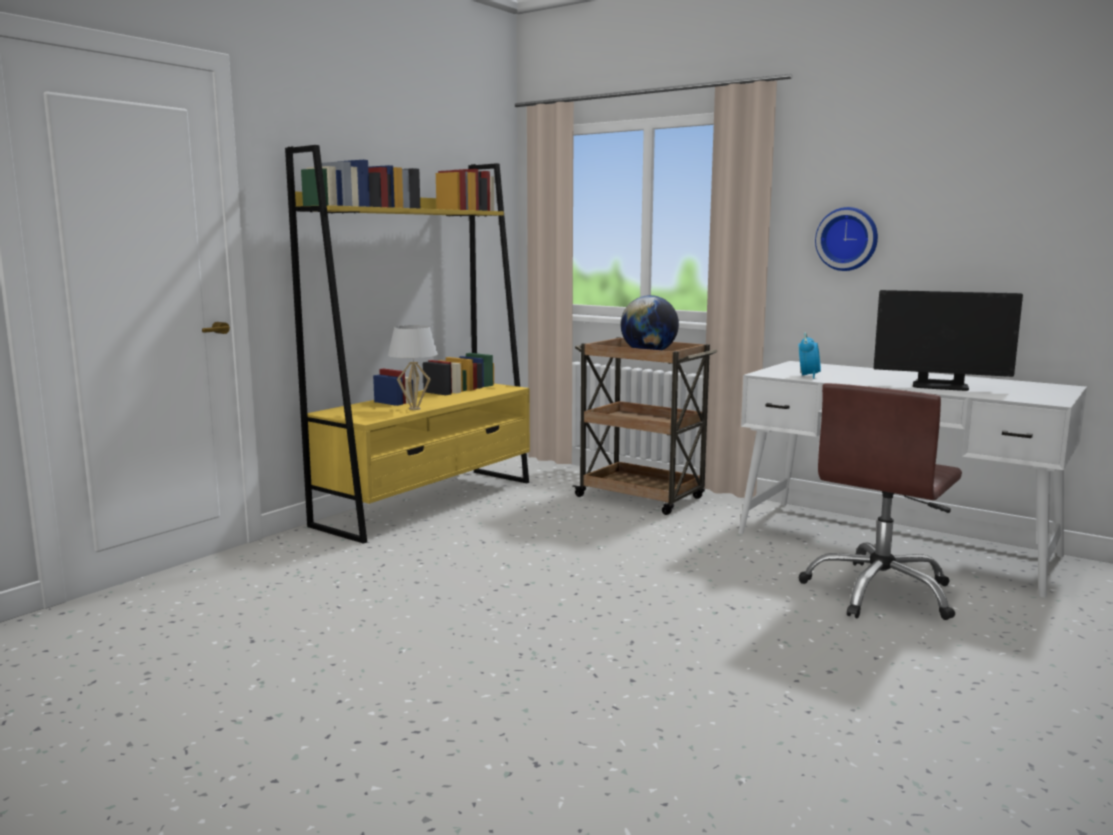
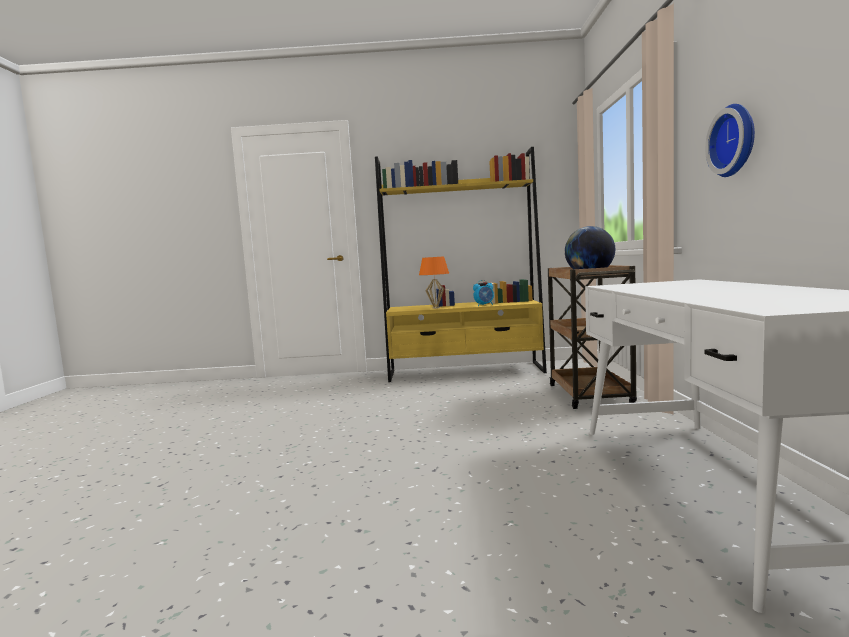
camera: 55 degrees right, 5 degrees down
(415, 409) = (436, 308): white table lamp -> orange table lamp
(808, 376) = (631, 287): alarm clock -> alarm clock (484, 305)
(880, 592) = (566, 511): brown office chair -> none
(940, 386) = (717, 295): monitor -> none

